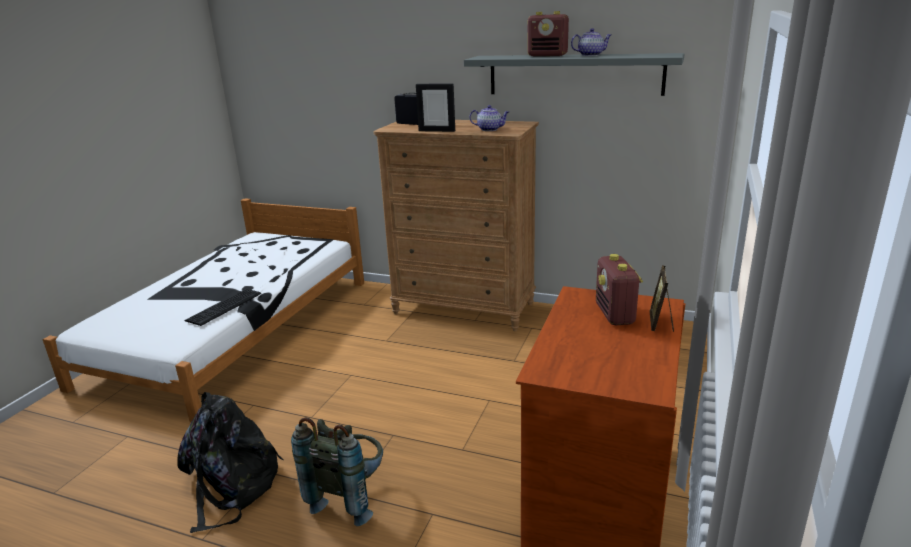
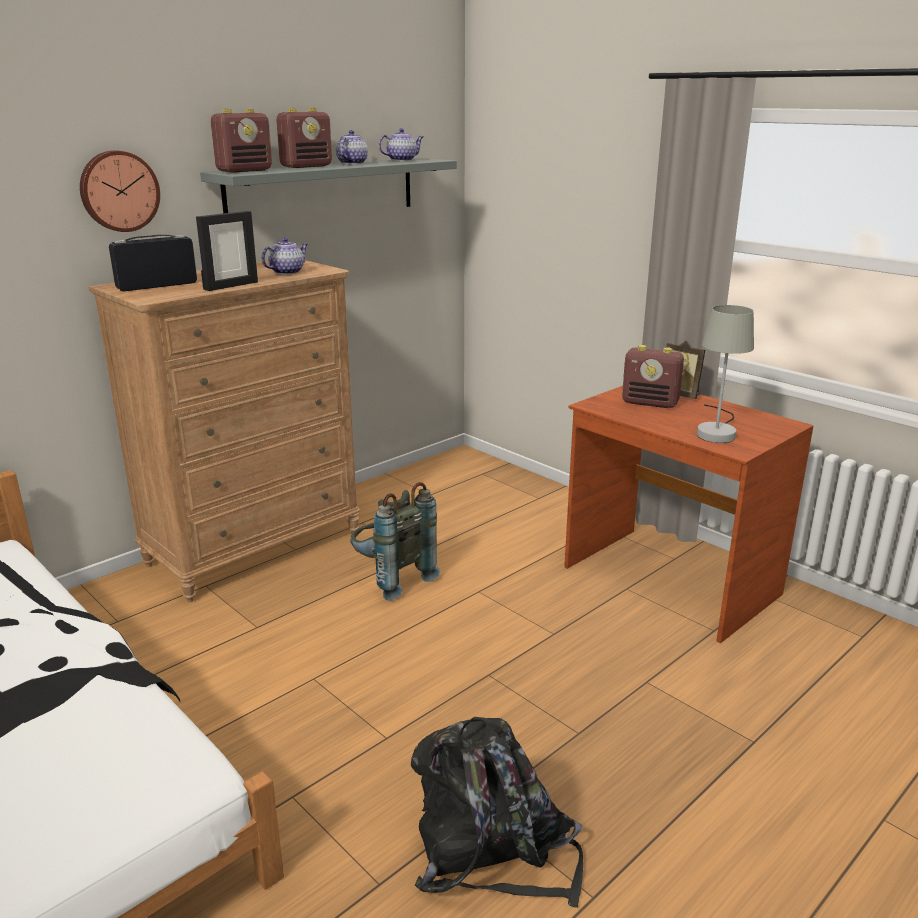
camera: 65 degrees left, 0 degrees up
(226, 306) = (108, 695): keyboard -> none
(349, 496) = (583, 736): grey backpack -> grey backpack (391, 578)
(426, 64) = (119, 191): none -> wall clock
(496, 56) = (245, 170): none -> radio
(579, 356) = (717, 431): none -> grey table lamp
(645, 54) = (402, 160): none -> teapot

